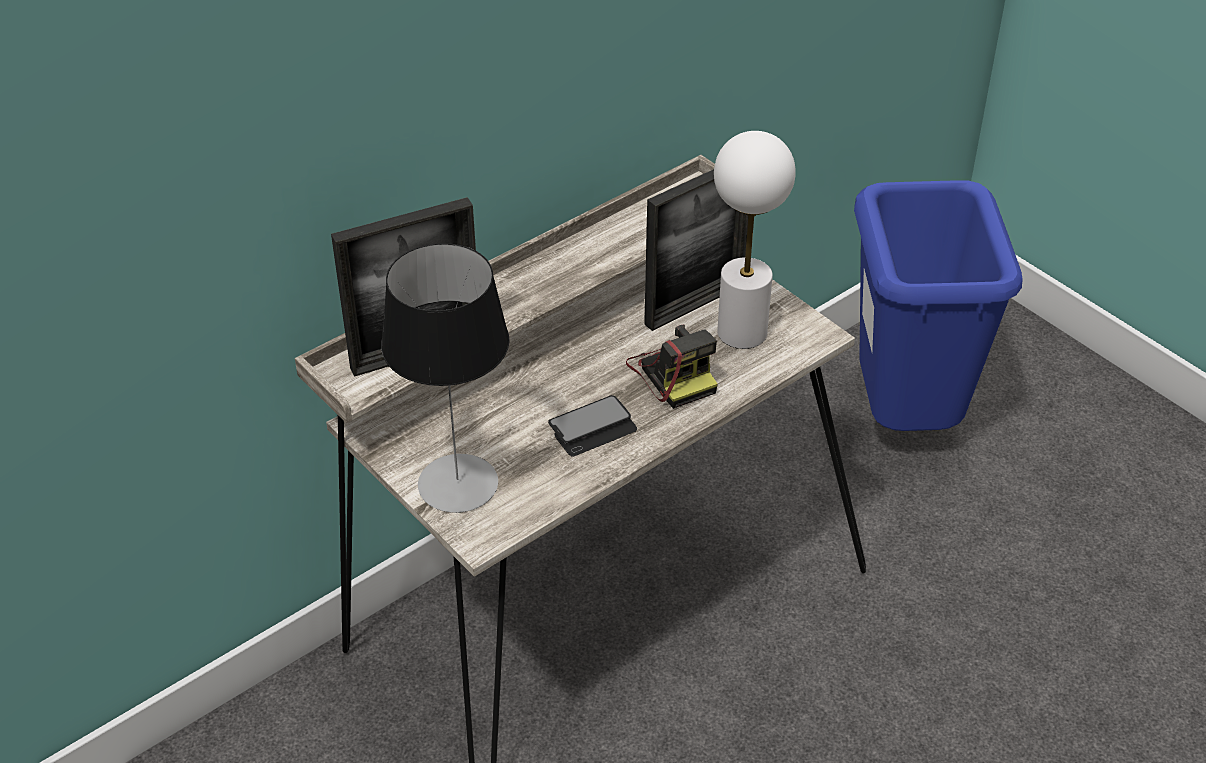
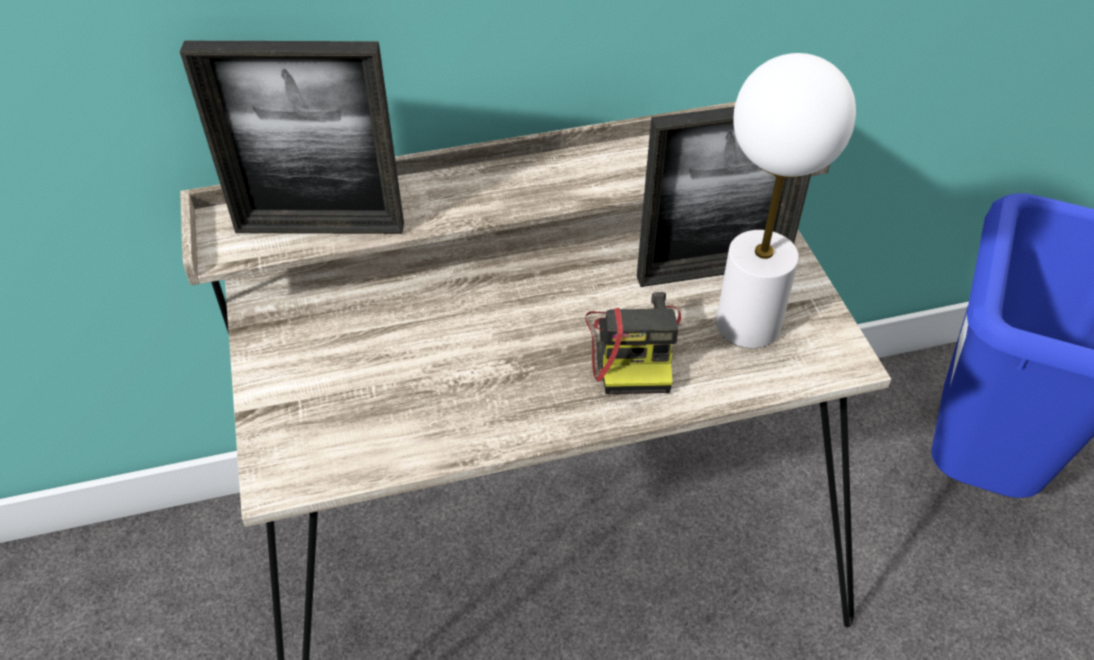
camera: 25 degrees right, 5 degrees up
(457, 484) = (301, 399): table lamp -> none
(592, 428) = (497, 385): phone -> none

